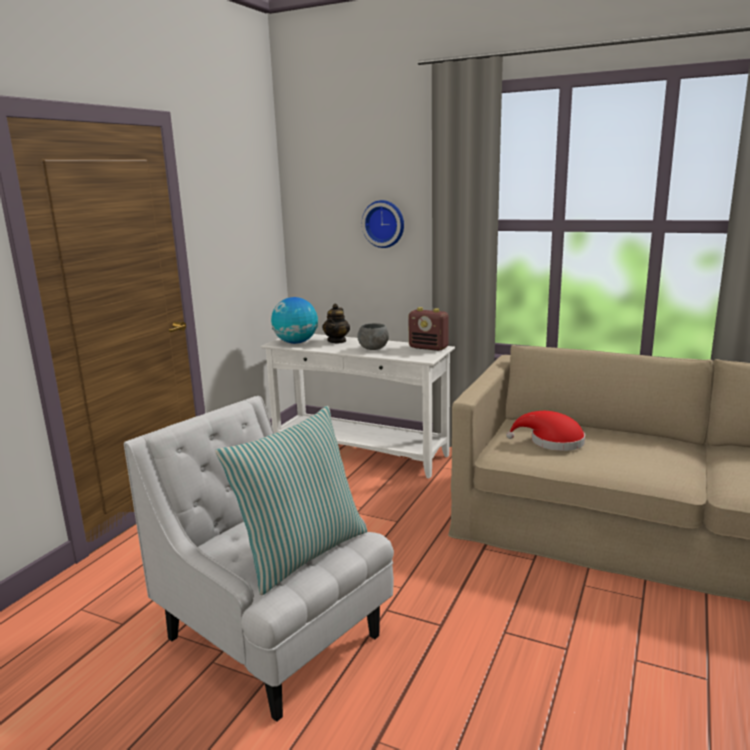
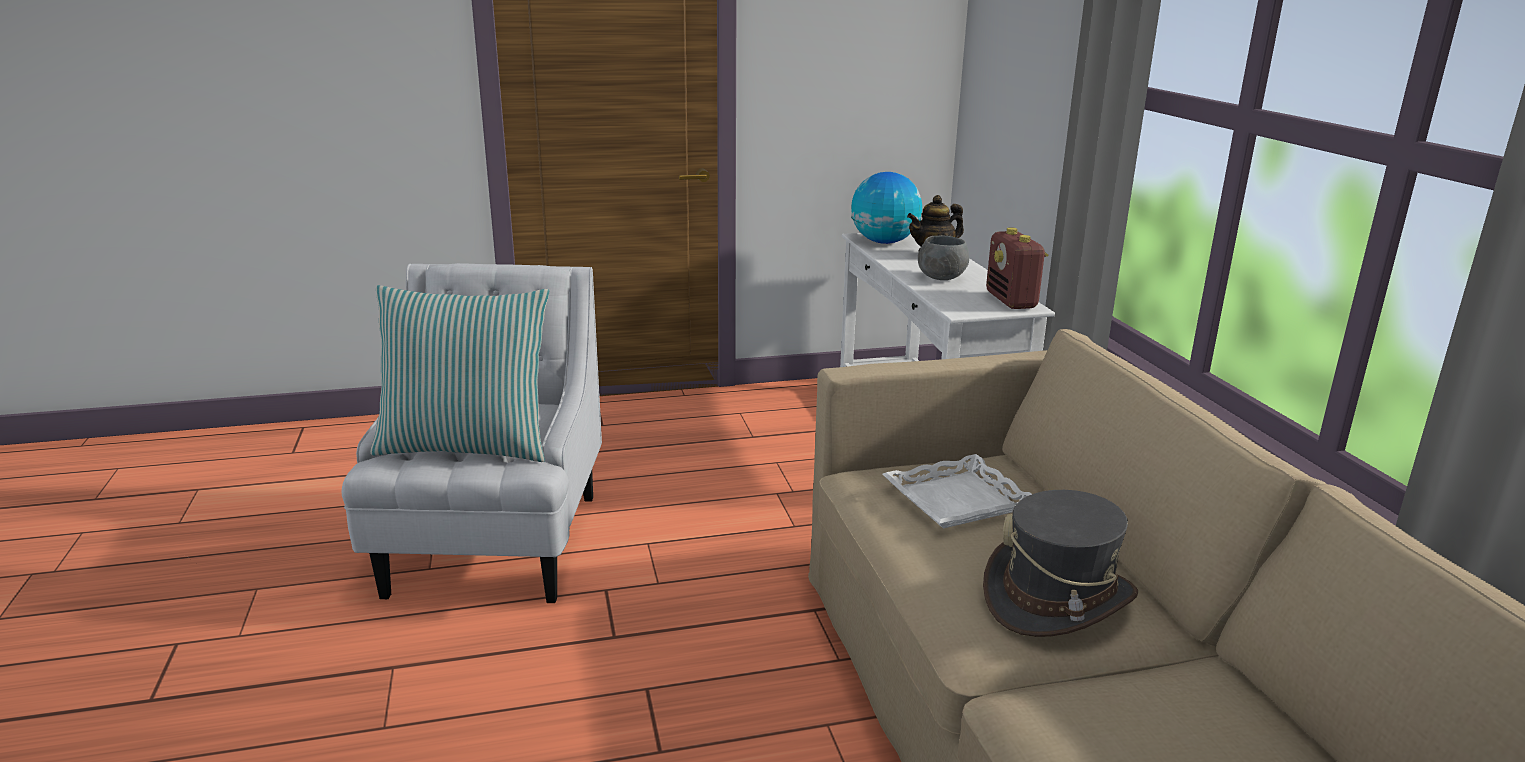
camera: 50 degrees right, 5 degrees up
(384, 224) = (1047, 76): wall clock -> none
(552, 442) = (958, 501): red hat -> white tray
(657, 454) = (1057, 599): none -> grey hat

